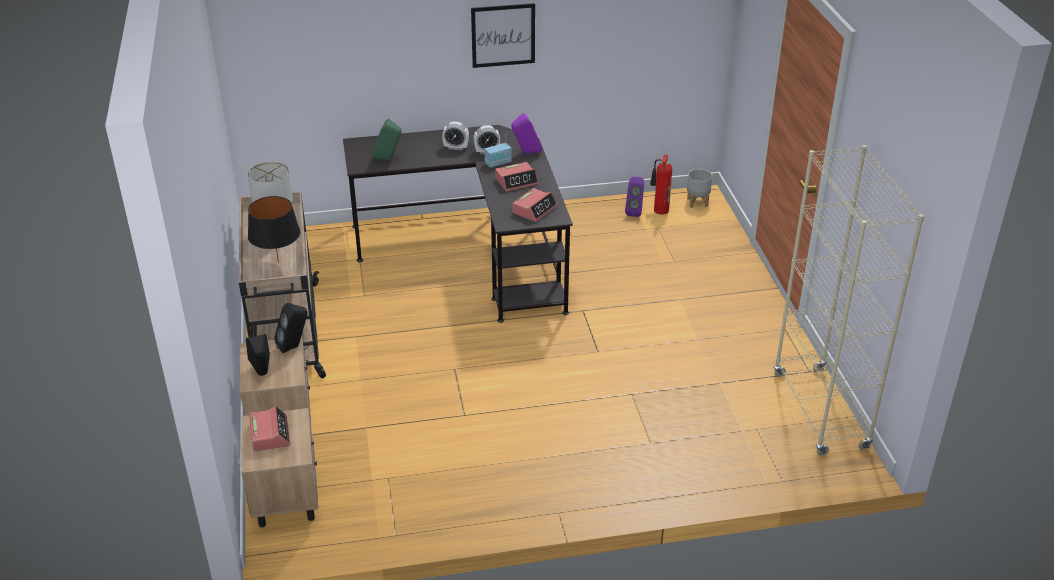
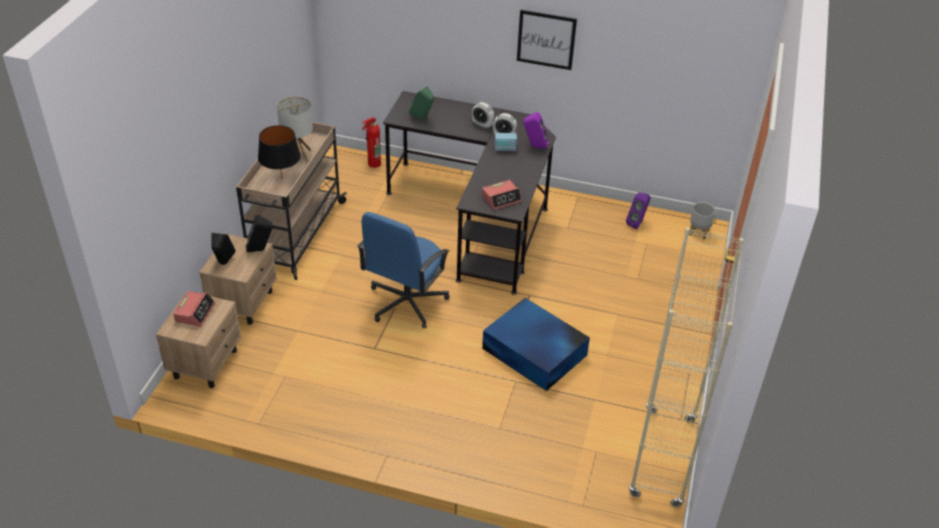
camera: 25 degrees right, 5 degrees up
(462, 359) = (406, 302): none -> blue office chair
(516, 181) = (507, 169): alarm clock -> none
(630, 361) = (535, 352): none -> blue storage box
(659, 211) = (659, 229): fire extinguisher -> fire extinguisher (372, 164)

